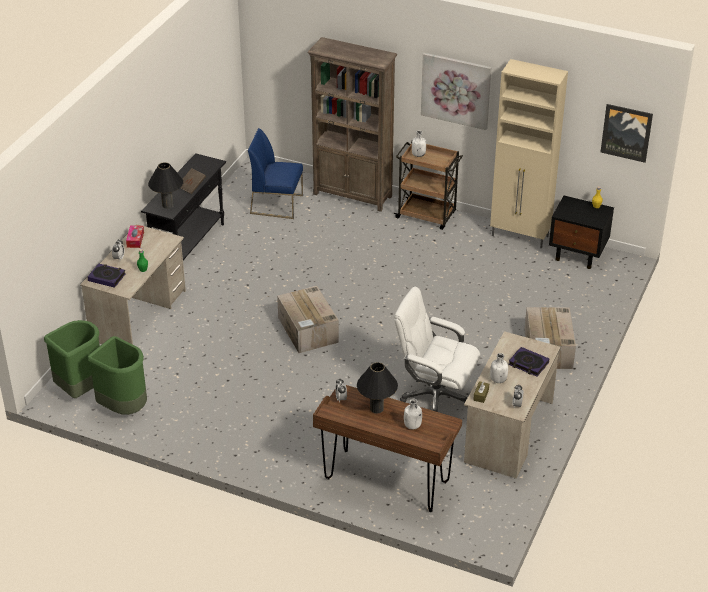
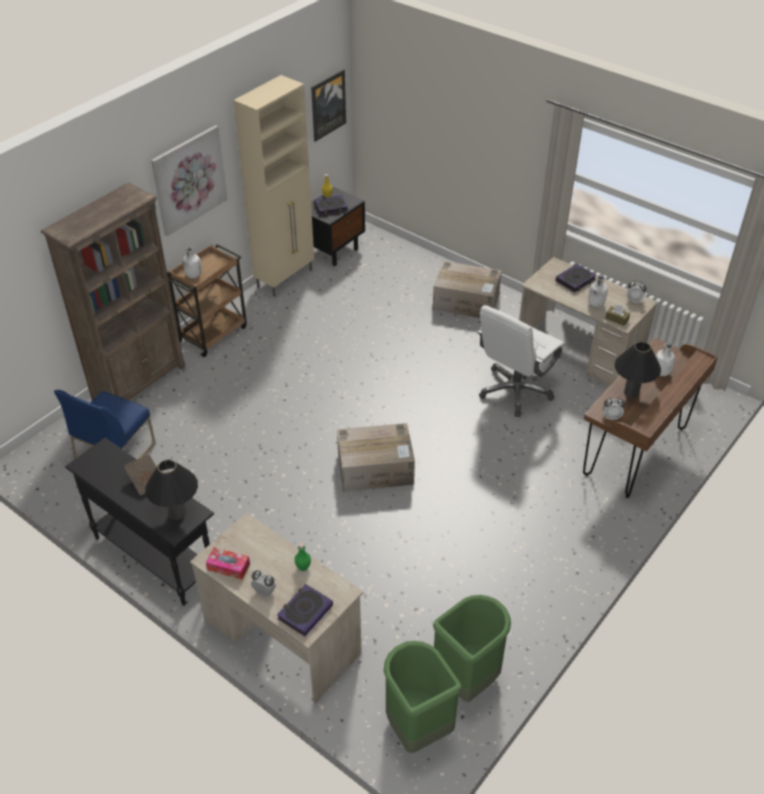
camera: 75 degrees left, 5 degrees up
(578, 212) = (331, 207): none -> book

